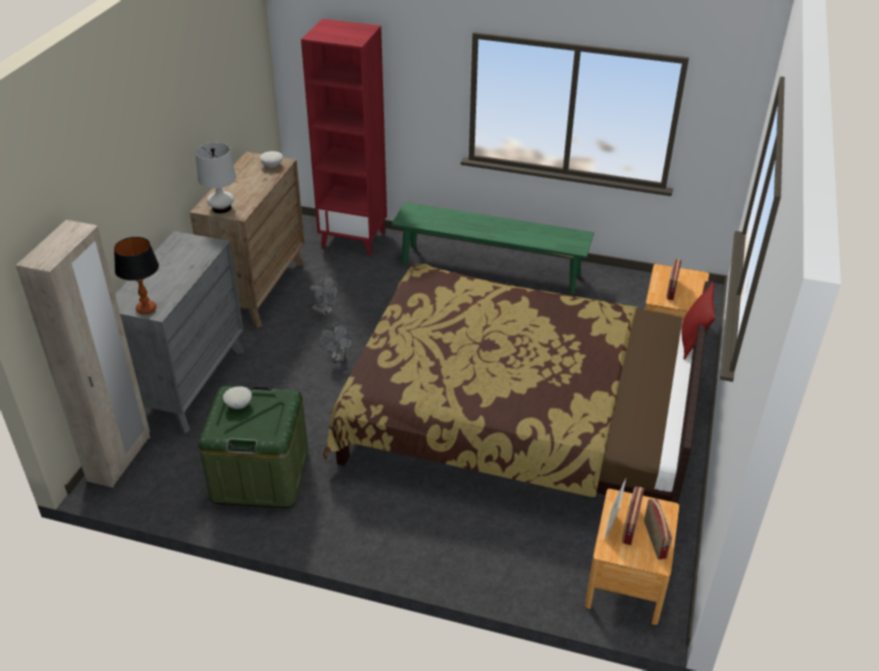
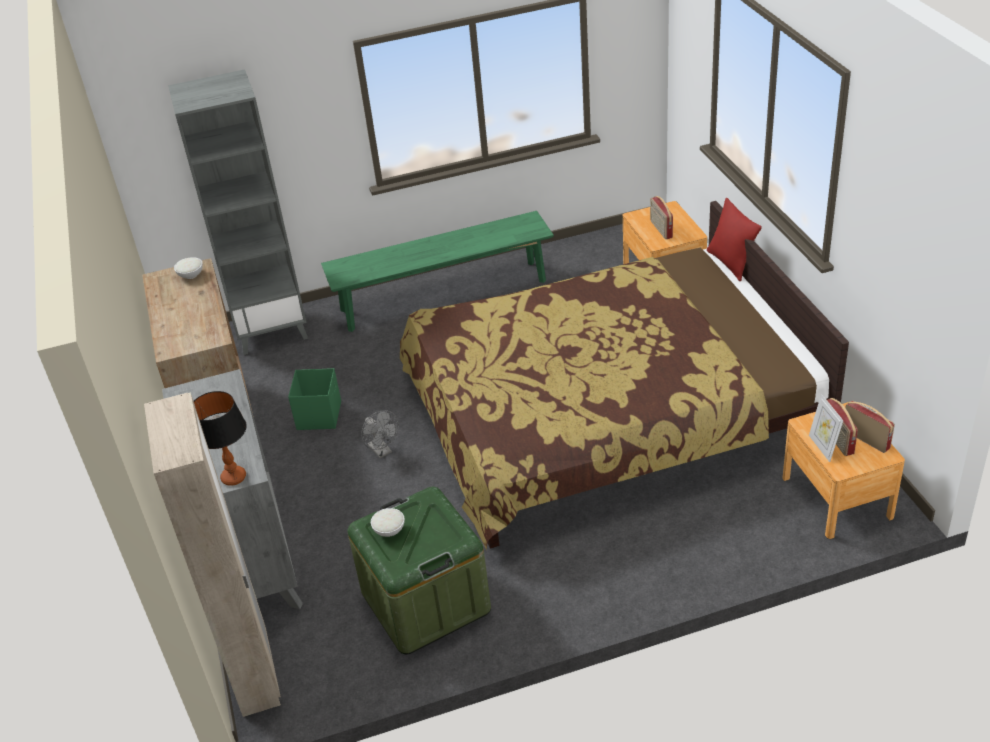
camera: 30 degrees left, 0 degrees up
(221, 208) = (189, 342): white table lamp -> none
(325, 311) = (319, 415): grey fan -> green storage box
(354, 239) = (272, 331): red bookcase -> grey bookcase

